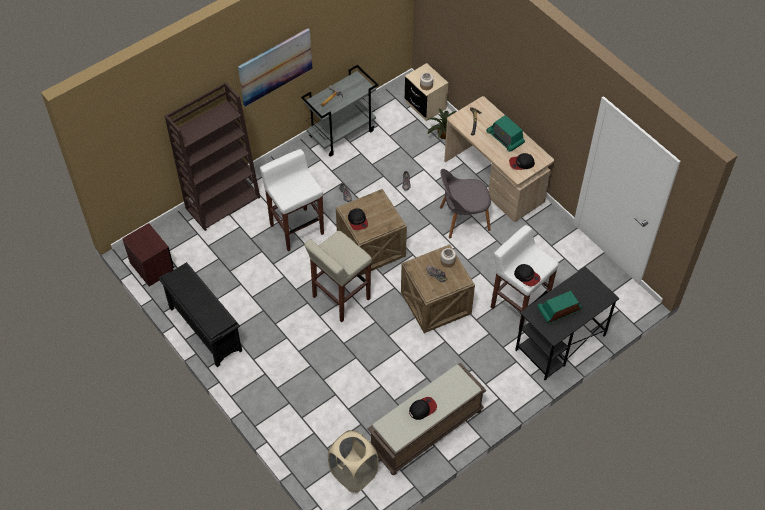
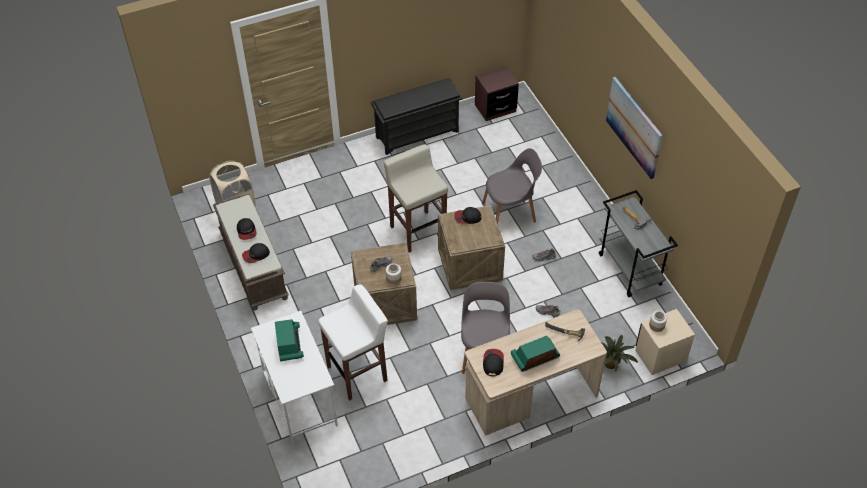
camera: 105 degrees right, 5 degrees down
(223, 202) = (558, 163): brown bookcase -> none
(296, 228) = (510, 212): white stool -> grey chair
(527, 276) = (335, 321): cap -> cap (256, 255)
(560, 343) = (299, 398): black desk -> white desk

